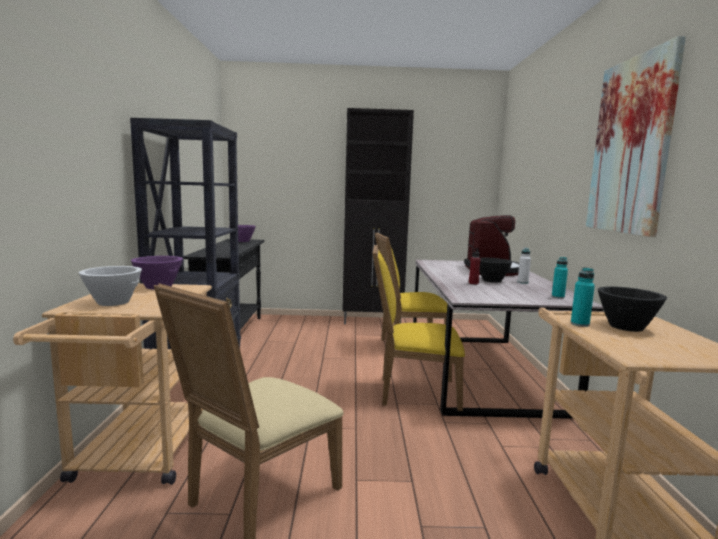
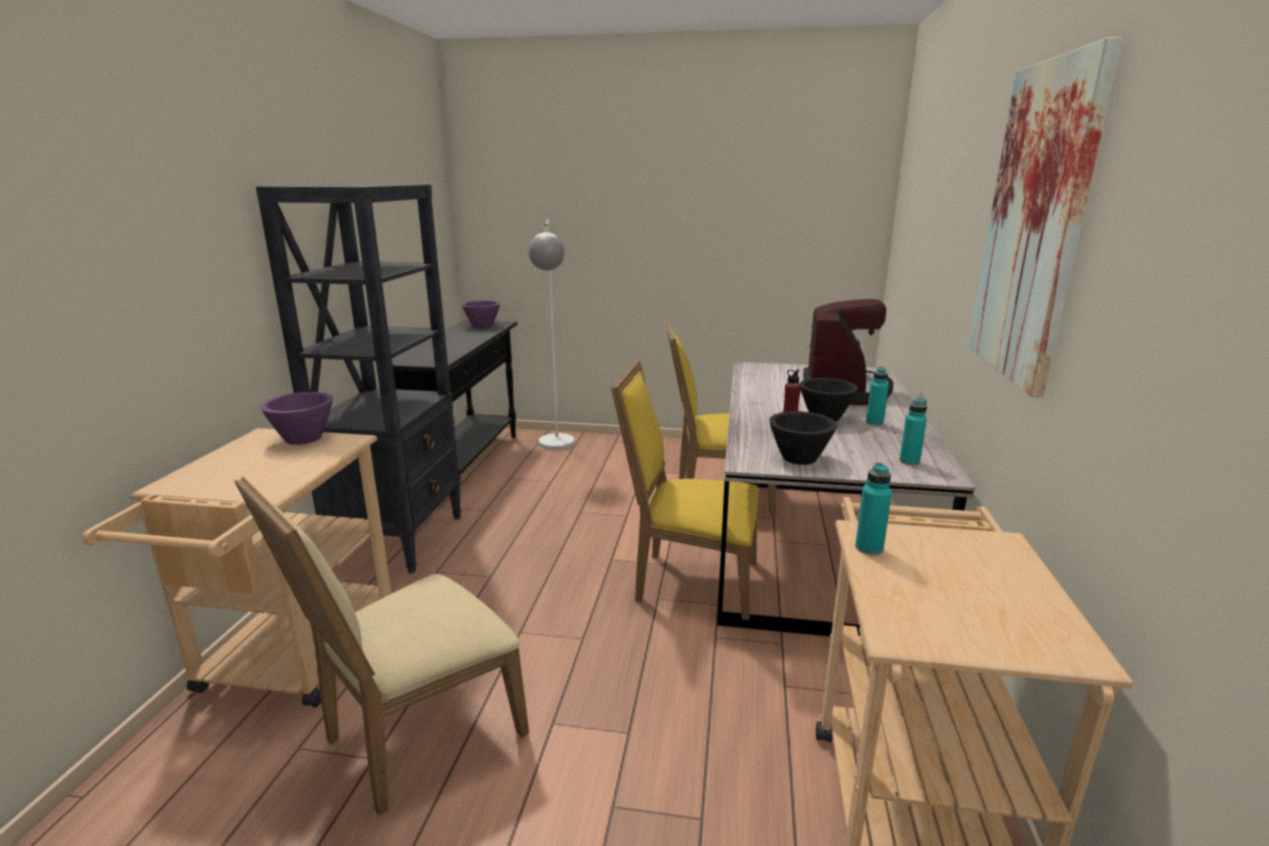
camera: 10 degrees right, 10 degrees up
(113, 302) = (226, 473): white bowl -> none
(291, 324) = (556, 447): none -> white floor lamp
(373, 321) = (679, 446): black cabinet -> none
(522, 282) = (874, 422): white bottle -> turquoise bottle
(627, 327) = (945, 558): black bowl -> black bowl (800, 458)

